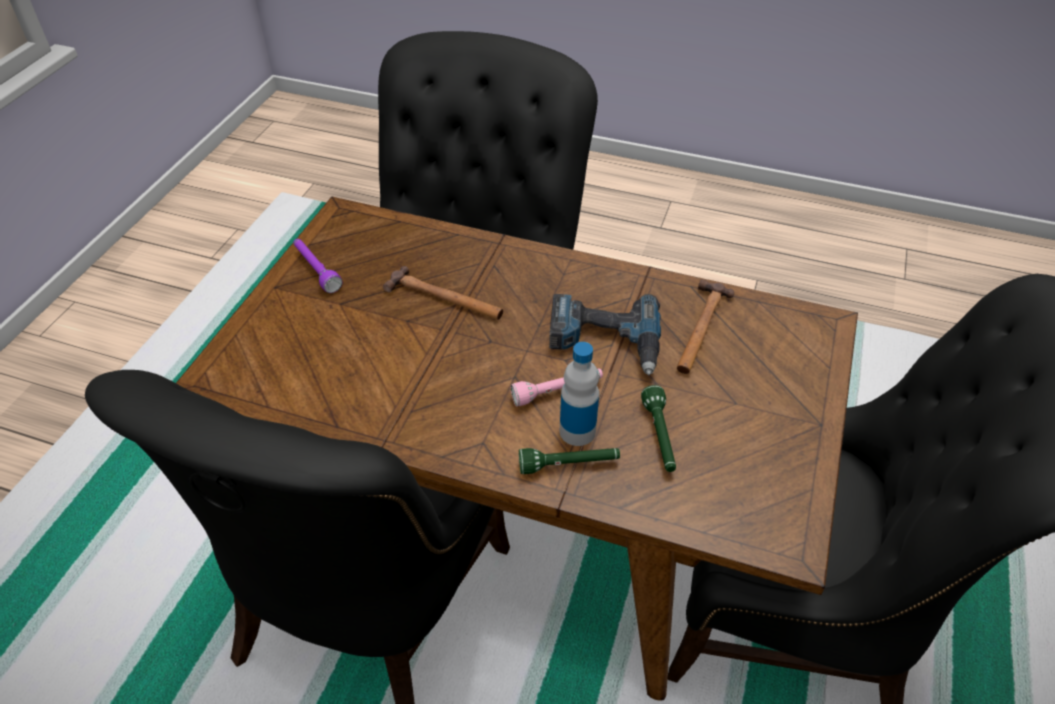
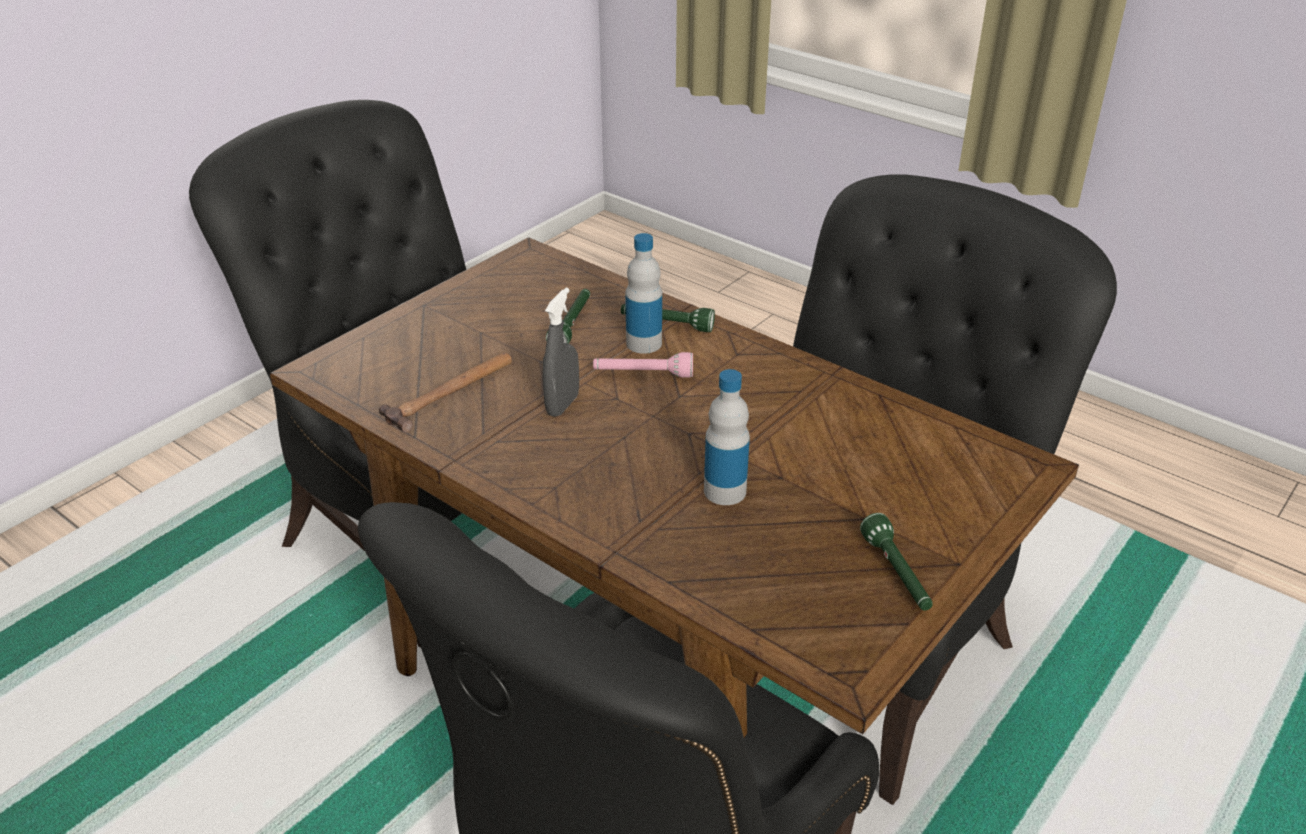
camera: 160 degrees left, 10 degrees down
(316, 270) = (897, 574): purple flashlight -> green flashlight
(445, 299) = (725, 491): hammer -> bottle
(604, 341) = (562, 405): power drill -> grey spray bottle

